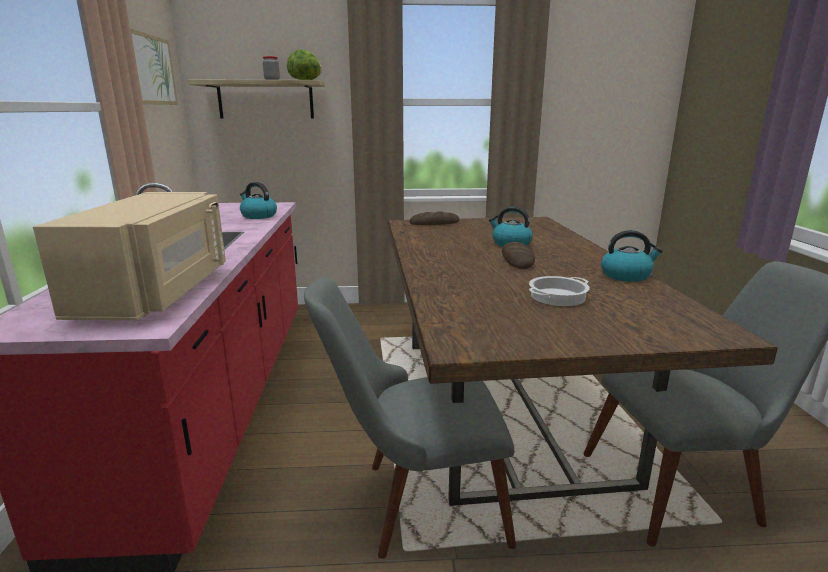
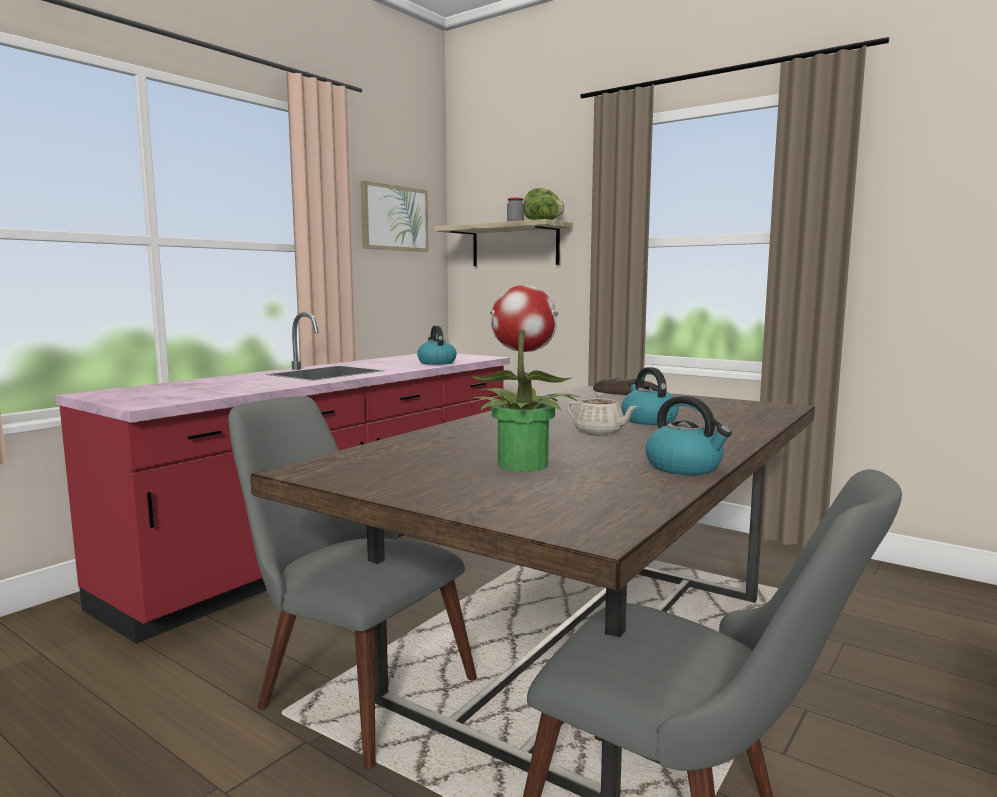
camera: 40 degrees right, 10 degrees down
(158, 292) = (205, 392): beige microwave -> none
(517, 260) = (599, 432): bread -> beige teapot
(558, 297) = (522, 464): cooking pot -> potted plant

